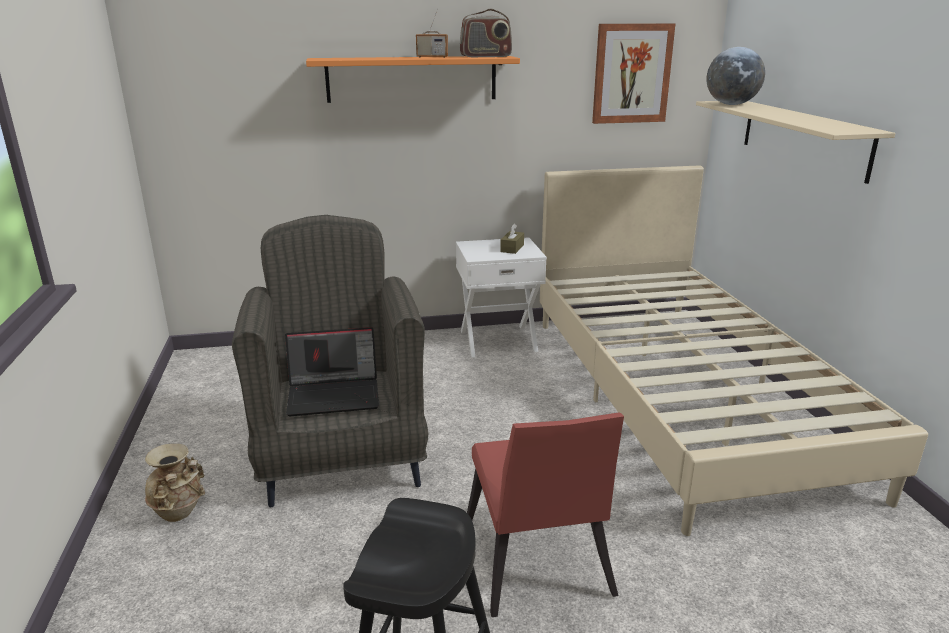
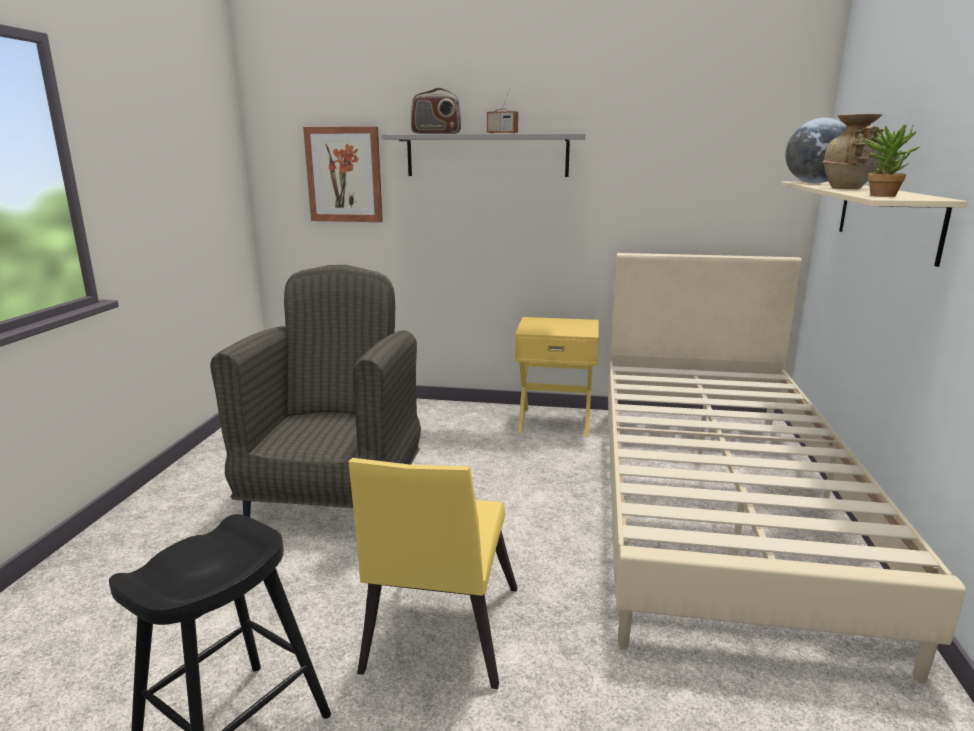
camera: 20 degrees right, 5 degrees down
(180, 513) = (175, 516): beige vase -> beige vase (849, 188)
(335, 395) = (319, 432): laptop -> none
(412, 79) = (487, 155): orange shelf -> grey shelf
(485, 56) = (555, 133): radio -> radio (436, 133)
(498, 340) = (555, 421): white nightstand -> yellow nightstand
(512, 248) = (571, 327): brown tissue box -> none
(536, 565) = (438, 636): red chair -> yellow chair
(631, 74) = (719, 154): picture -> picture (344, 175)
(825, 127) = (880, 195): none -> potted plant

